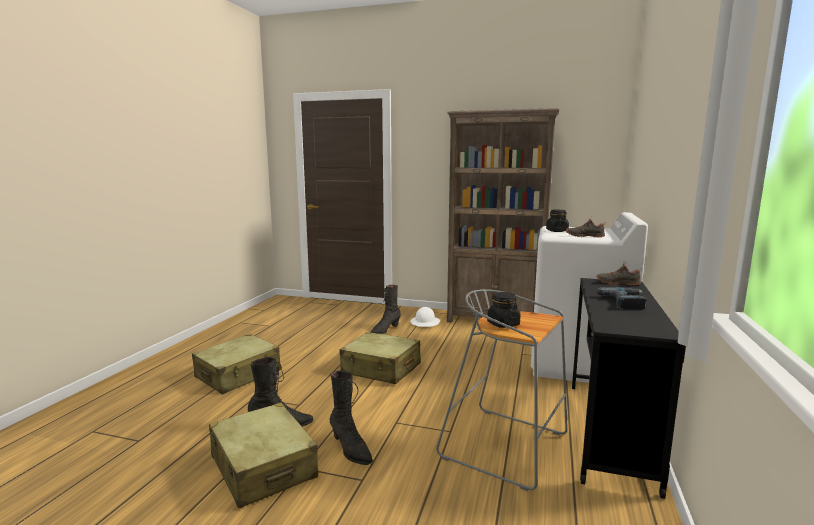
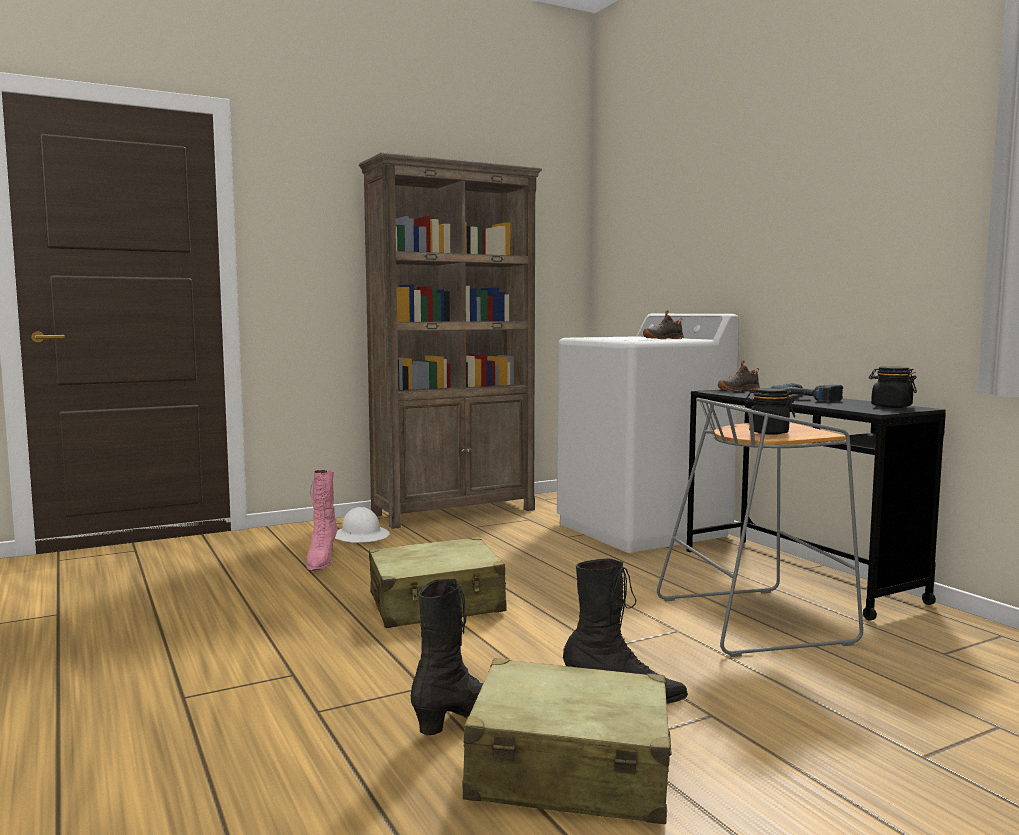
camera: 45 degrees left, 5 degrees down
(238, 374) = (191, 697): beige suitcase -> none
(385, 330) = (321, 561): black boot -> pink boot
(556, 231) = (609, 338): black jar -> black jar (891, 406)

